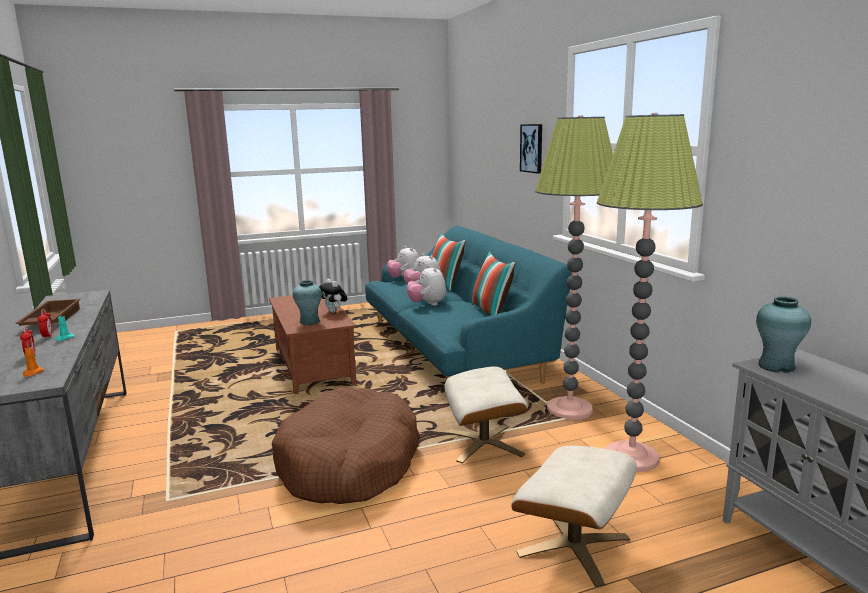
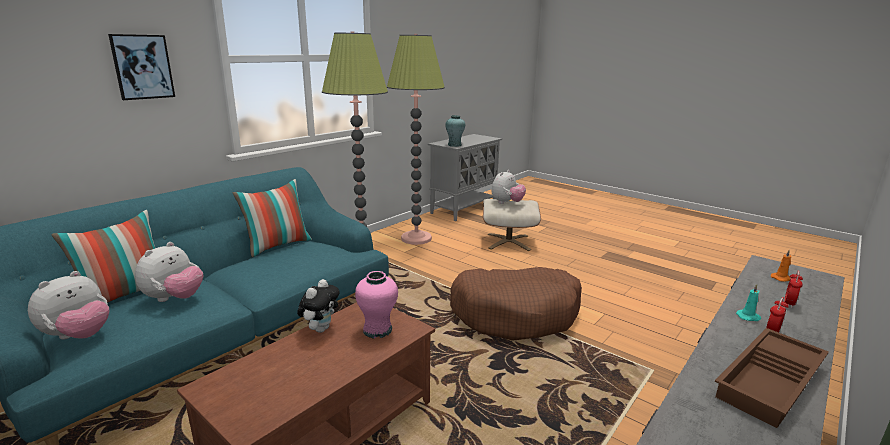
camera: 120 degrees left, 5 degrees up
(309, 322) = (378, 330): turquoise vase -> pink vase
(427, 304) = (254, 281): plush toy -> plush toy (507, 203)
(484, 443) = (438, 276): beige ottoman -> none

